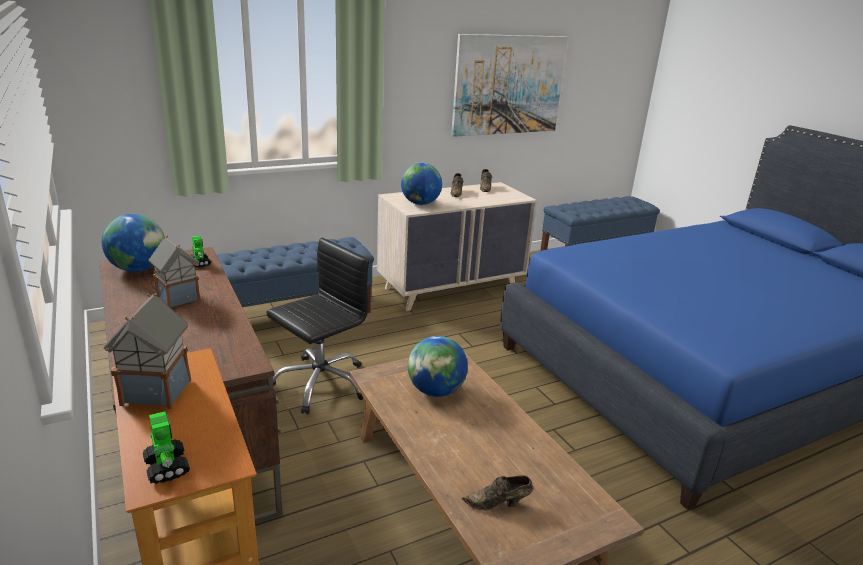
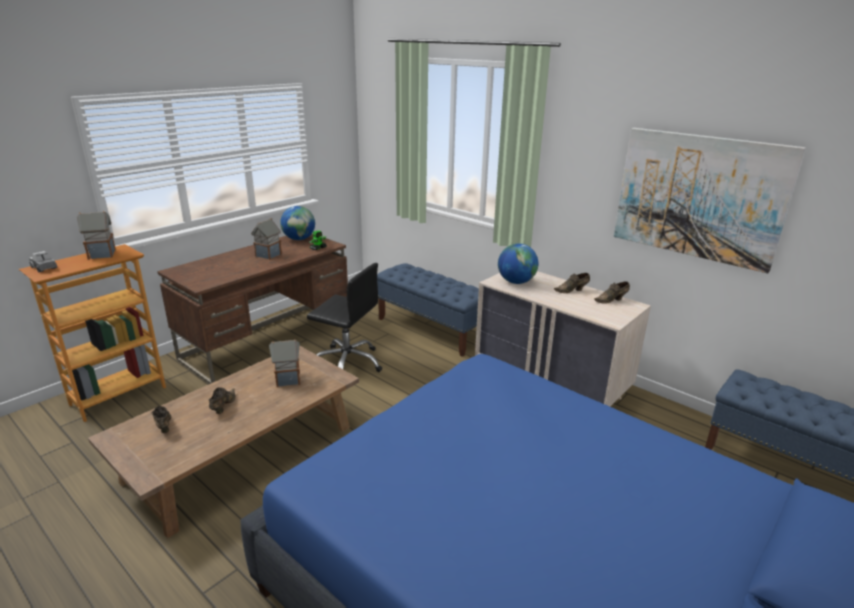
camera: 70 degrees right, 0 degrees up
(166, 466) = (44, 268): toy robot -> toy truck
(435, 391) = (287, 380): globe -> toy house
(473, 447) = (223, 406): none -> brown shoe

